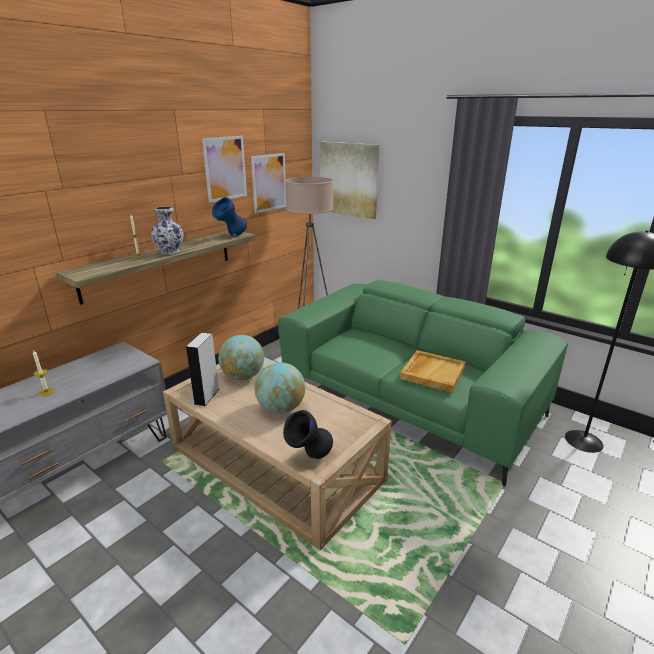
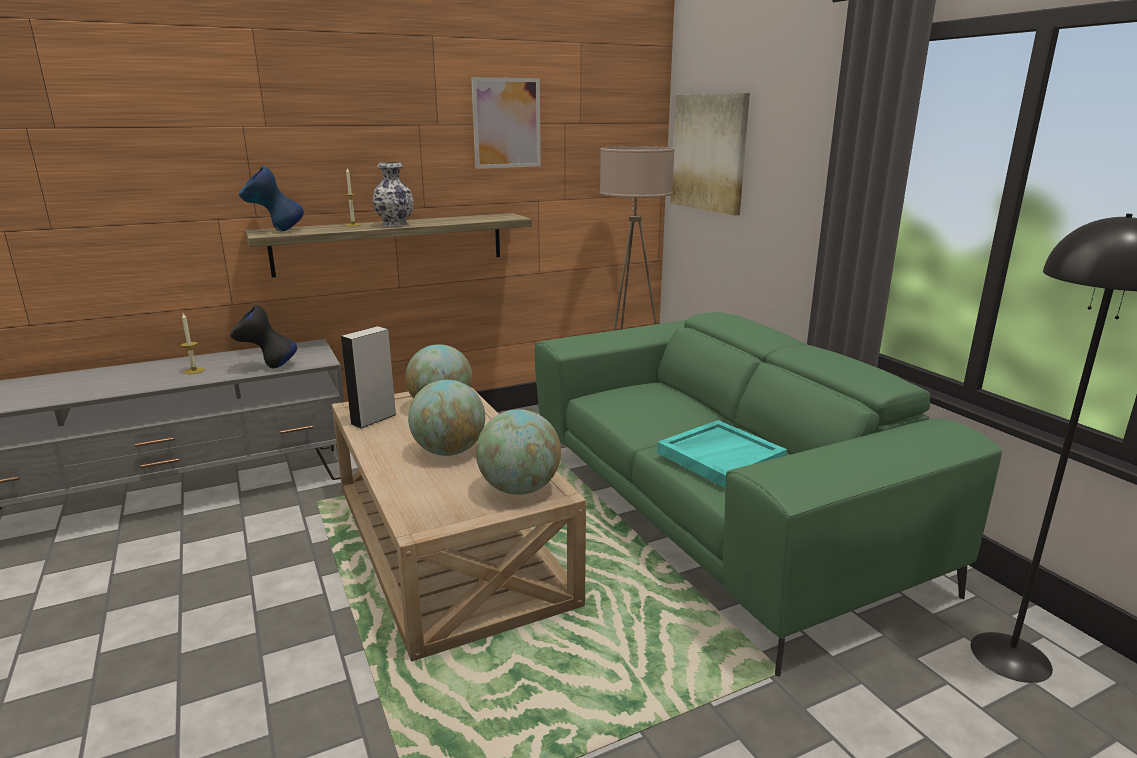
camera: 25 degrees right, 5 degrees down
(231, 236) = (496, 218): blue vase -> blue vase (275, 231)
(269, 182) = (582, 151): picture -> none
(309, 458) = (422, 514): black vase -> black vase (267, 368)
(349, 423) = (519, 489): none -> globe
(432, 372) = (720, 456): beige tray -> turquoise tray

